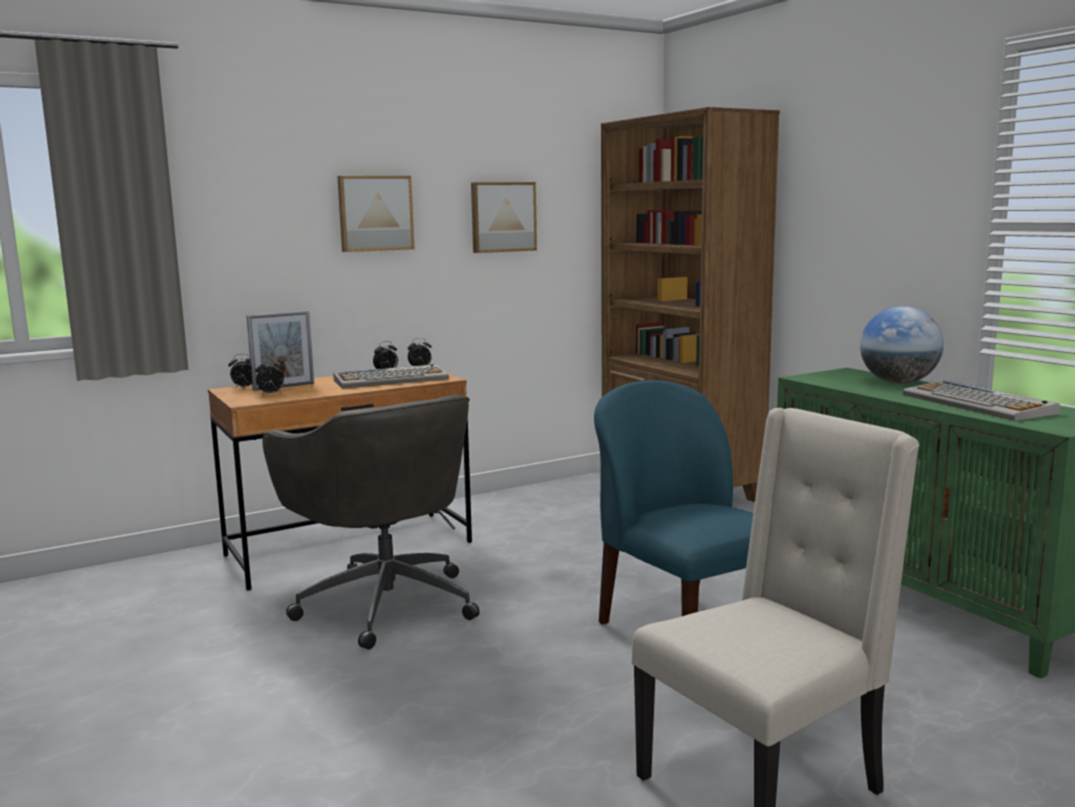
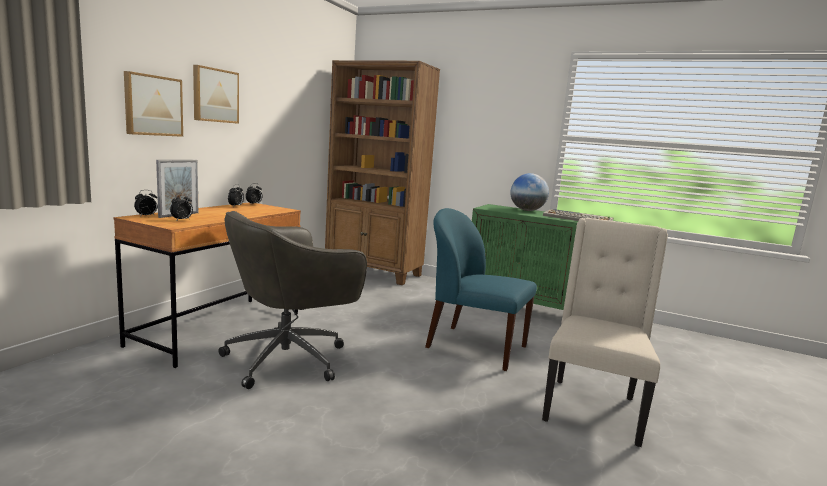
camera: 35 degrees left, 0 degrees up
(385, 603) = (289, 358): grey office chair -> grey office chair turned 120 degrees clockwise
(392, 379) = (250, 210): keyboard -> none
(502, 217) = (282, 109): picture -> picture (152, 105)

